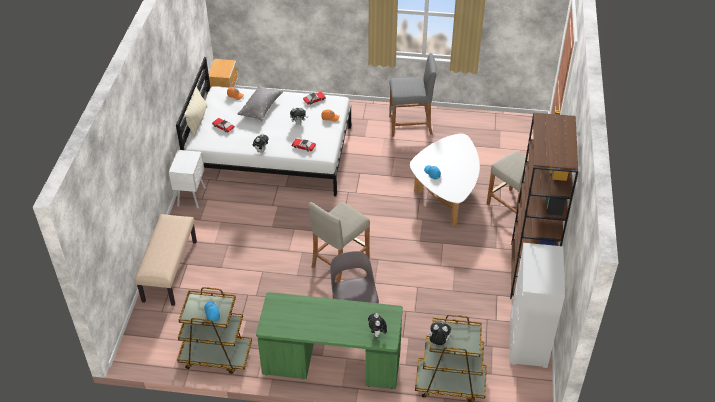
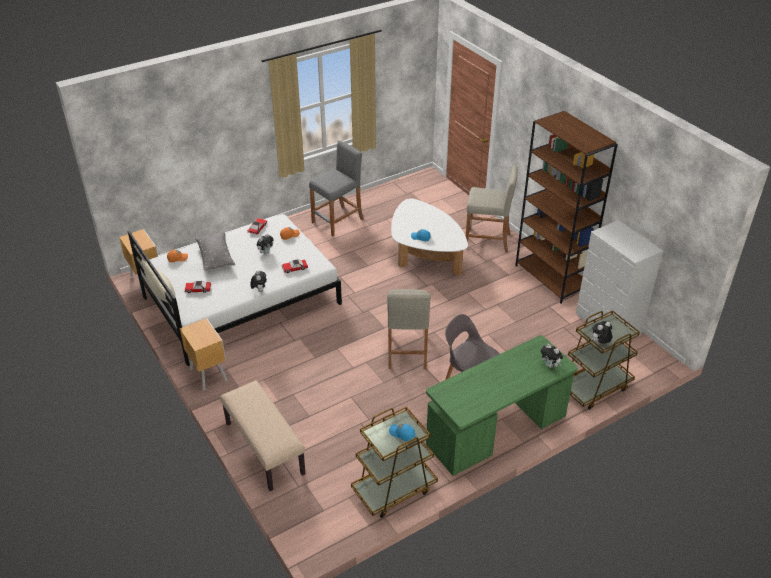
camera: 40 degrees left, 5 degrees down
(192, 196) = (208, 374): white nightstand -> brown nightstand

